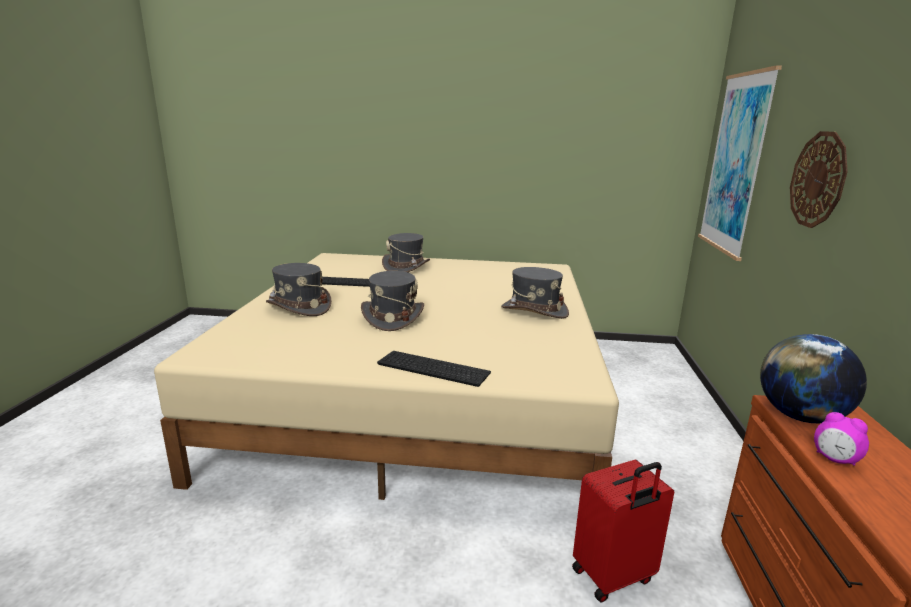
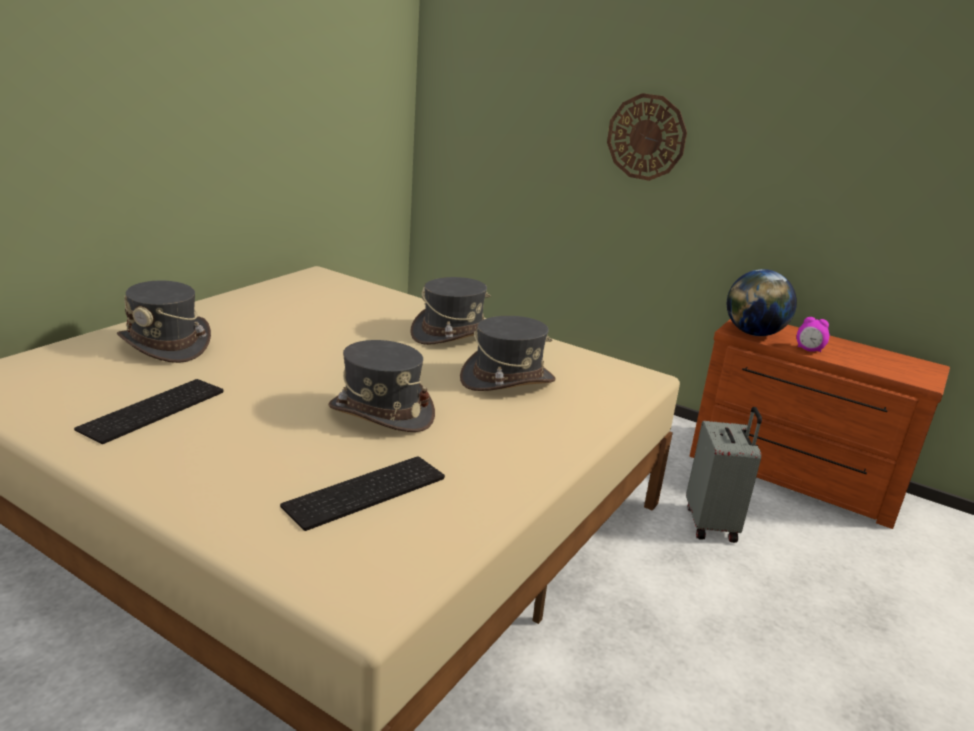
camera: 65 degrees left, 5 degrees up
(299, 307) = (242, 470): grey hat -> grey hat (507, 380)
(431, 369) = (565, 434): keyboard -> keyboard (366, 493)
(613, 577) = (712, 524): red suitcase -> grey suitcase
(735, 164) = (491, 112): picture -> none
(834, 459) = (808, 350): alarm clock -> alarm clock turned 45 degrees clockwise

